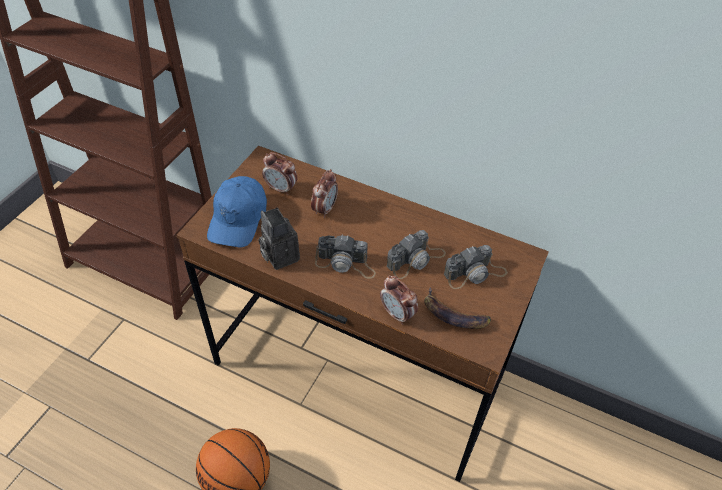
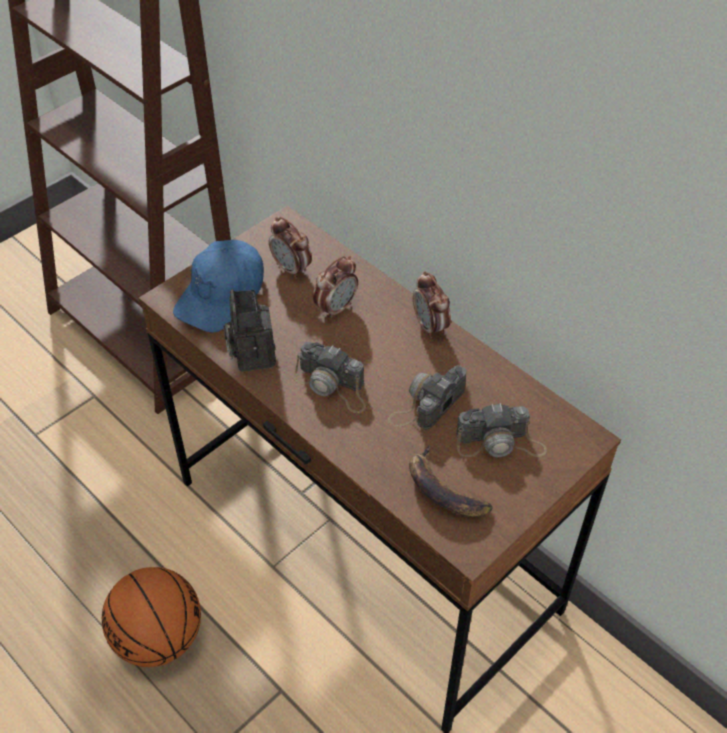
camera: 20 degrees right, 0 degrees up
(397, 314) = (370, 468): alarm clock -> alarm clock (430, 326)
(416, 260) = (427, 404): camera -> camera turned 150 degrees clockwise

